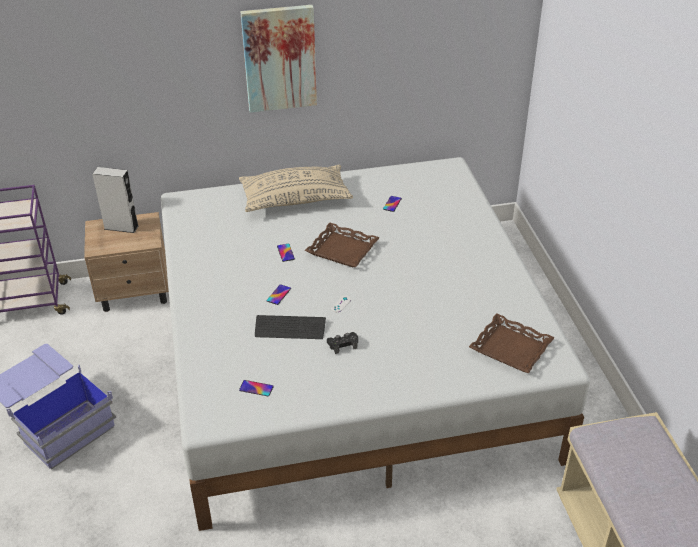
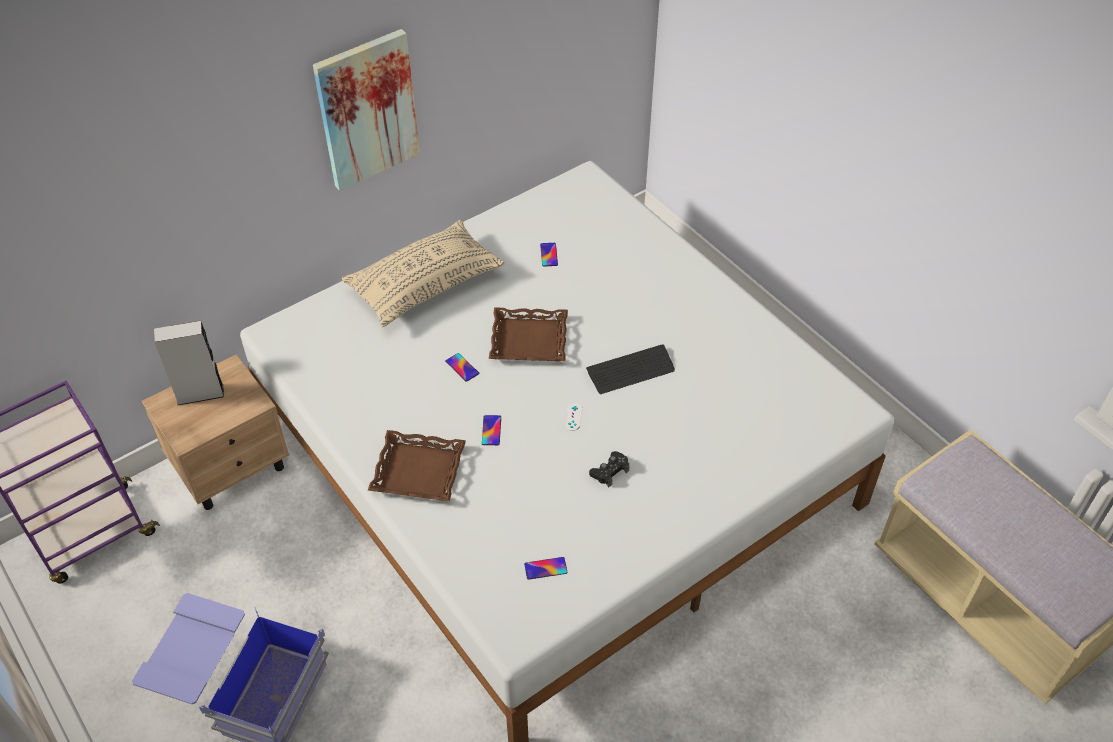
camera: 25 degrees left, 10 degrees up
(290, 328) = (534, 472): keyboard -> keyboard (630, 370)
(511, 348) = (795, 407): brown tray -> brown tray (418, 470)

